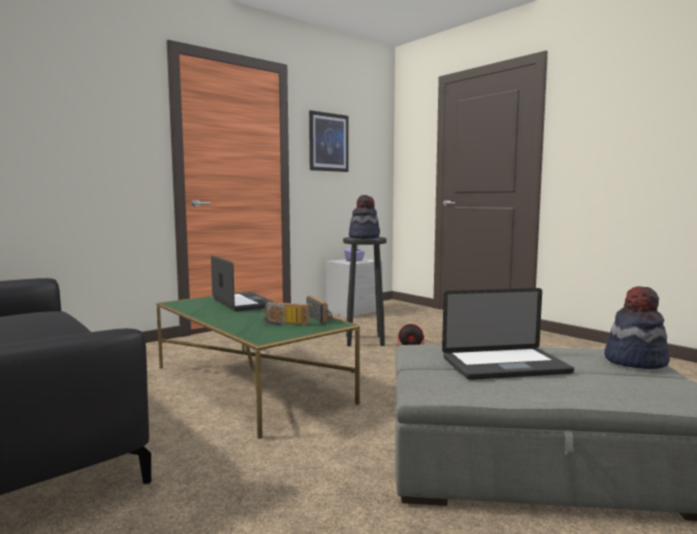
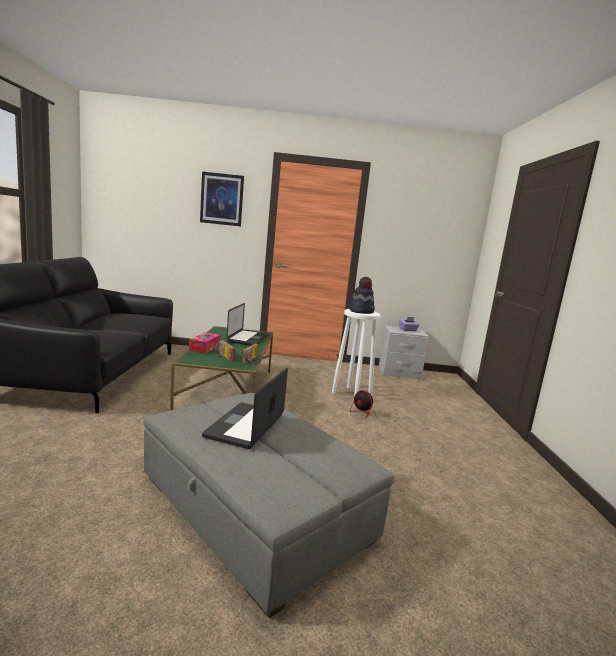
camera: 40 degrees right, 5 degrees up
(233, 323) = (204, 348): none -> tissue box
(328, 142) = (404, 226): picture -> picture (222, 199)
(364, 341) = (351, 394): black stool -> white stool
(505, 366) = (245, 426): laptop -> laptop turned 75 degrees clockwise
(634, 361) = (339, 468): hat -> none

